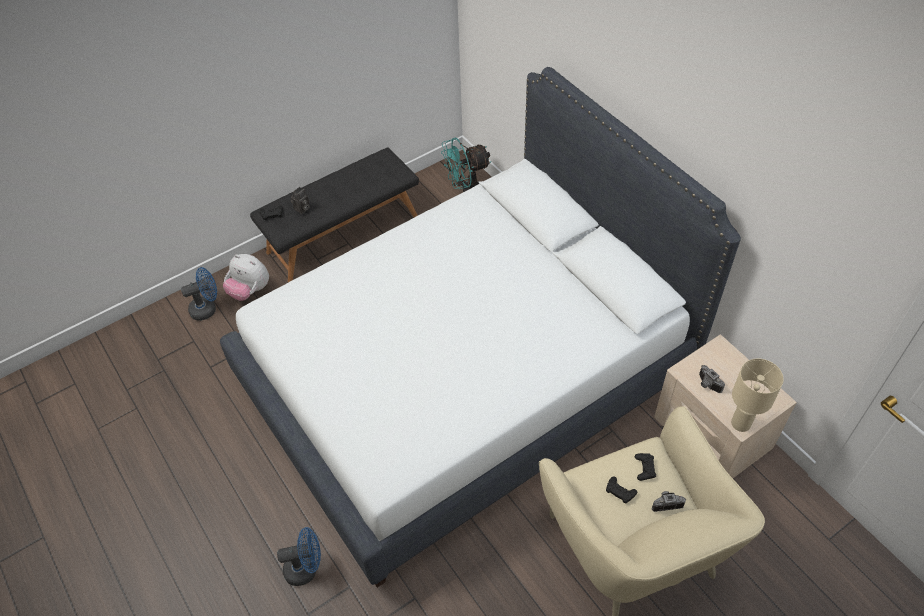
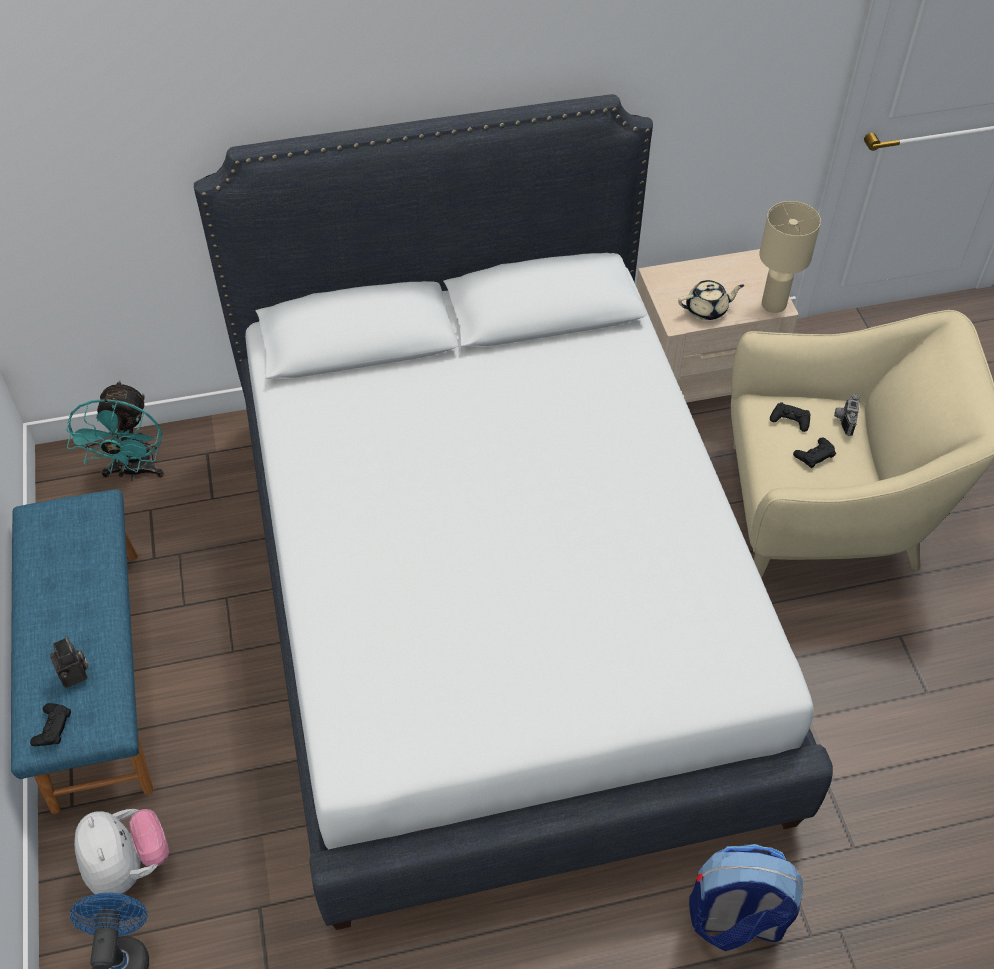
camera: 70 degrees left, 0 degrees up
(250, 291) = (128, 866): plush toy -> plush toy turned 75 degrees counterclockwise
(306, 568) = (735, 919): blue fan -> backpack
(342, 233) = (95, 674): black bench -> blue bench
(707, 385) = (707, 309): camera -> beige teapot

